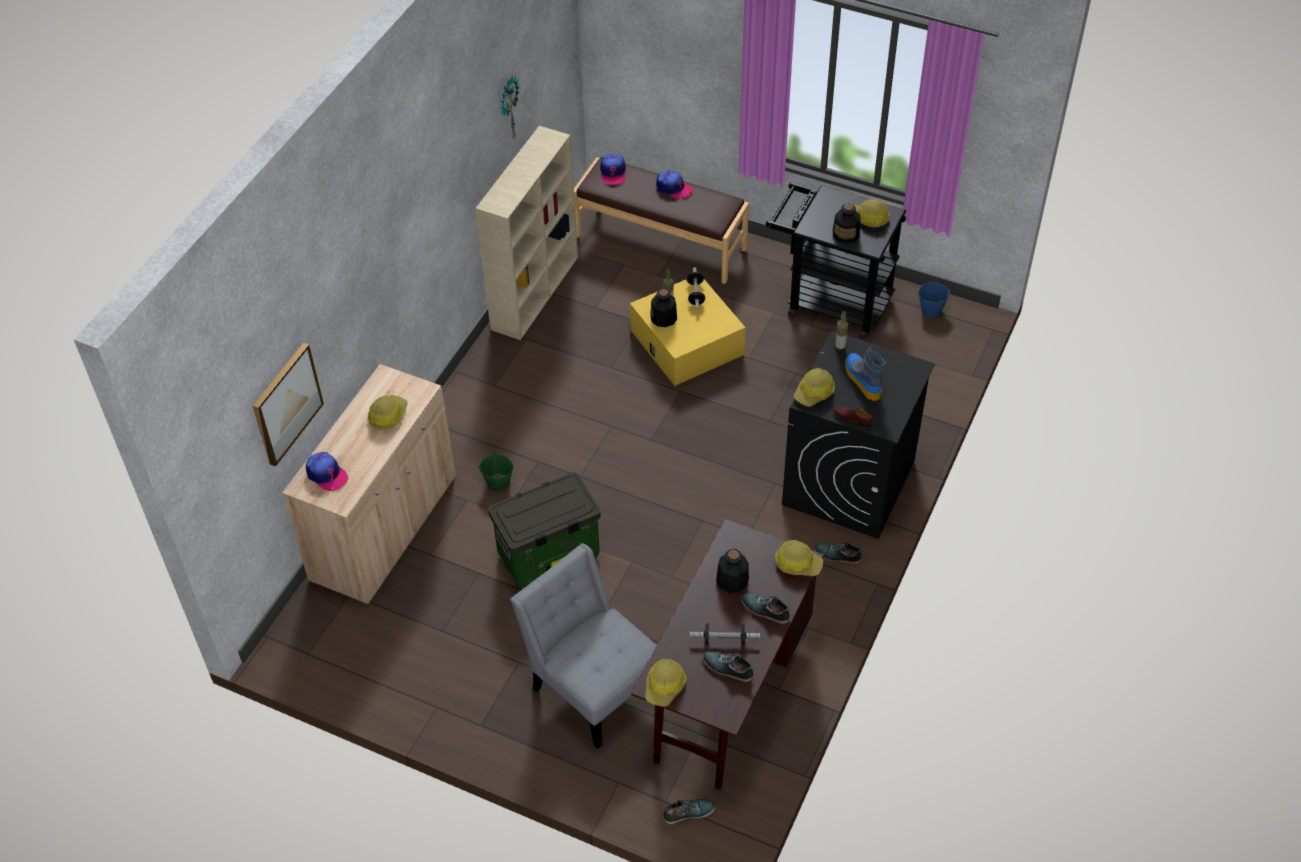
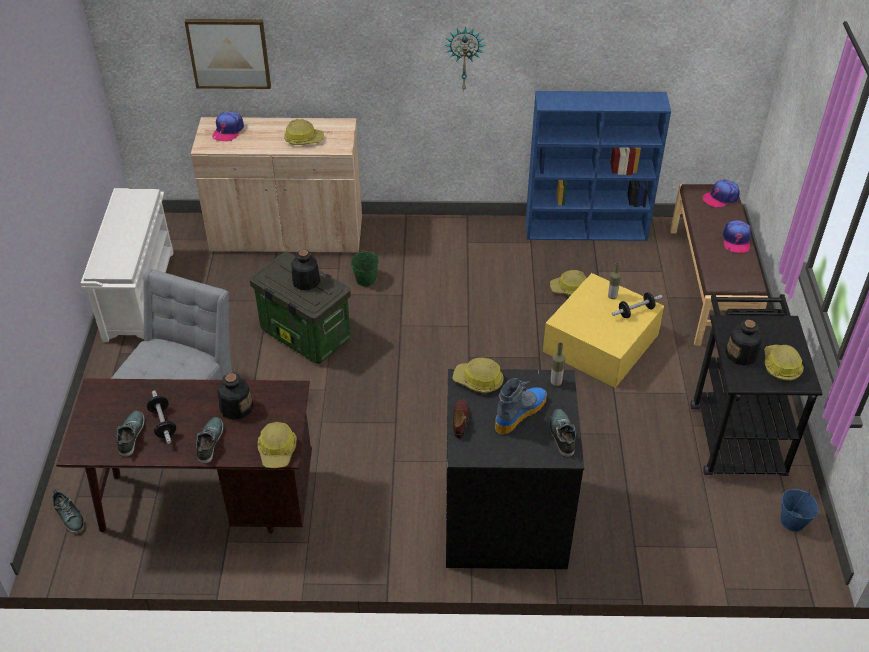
camera: 65 degrees right, 5 degrees down
(395, 688) = (138, 294): none -> white shoe rack
(508, 109) = (628, 42): wall clock -> wall clock (464, 58)
(535, 292) = (587, 229): beige bookcase -> blue bookcase
(664, 318) = (589, 300): bottle -> bottle (306, 281)
(665, 686) = (97, 398): hard hat -> hard hat (569, 288)
(837, 555) = (406, 539): shoe -> shoe (561, 435)

